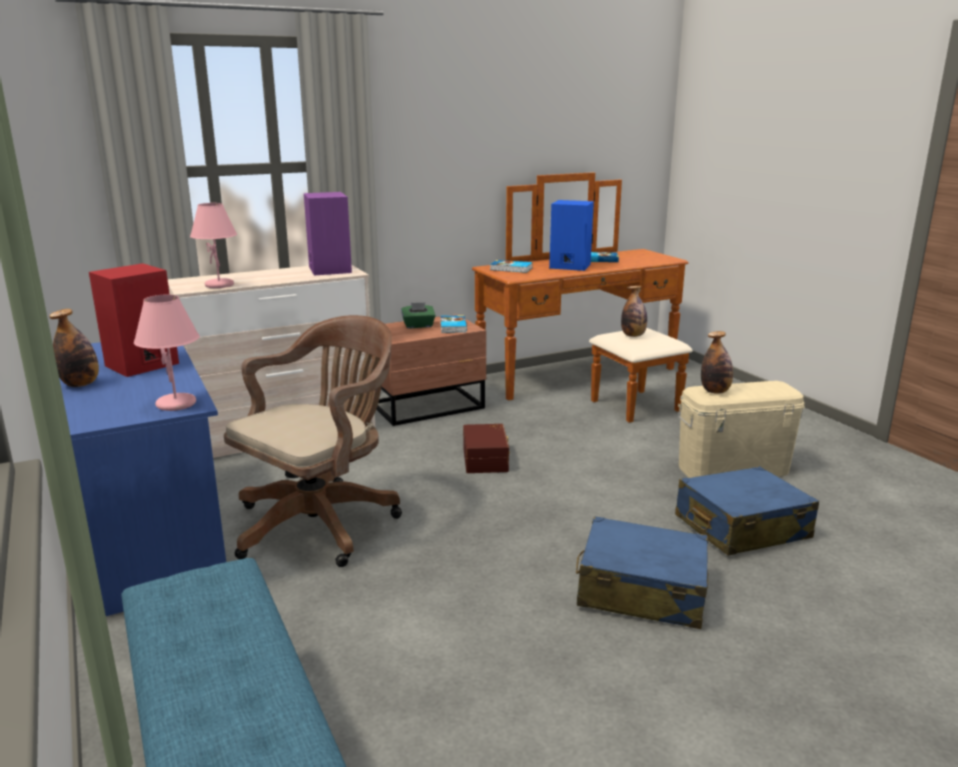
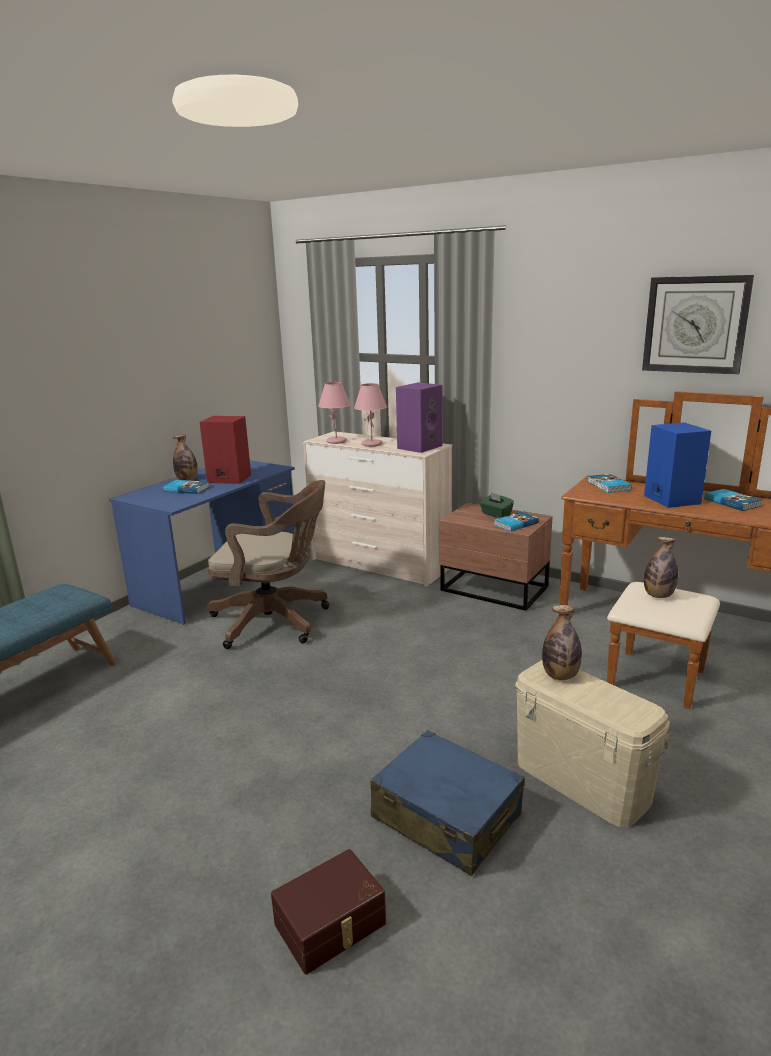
camera: 60 degrees right, 0 degrees up
(127, 390) = (186, 489): none -> book
(177, 404) = (173, 503): pink table lamp -> pink table lamp (372, 444)
(487, 459) = (431, 644): brown storage box -> brown storage box (331, 925)
(541, 116) = (695, 325): none -> wall clock
(641, 591) = (279, 781): blue suitcase -> none

